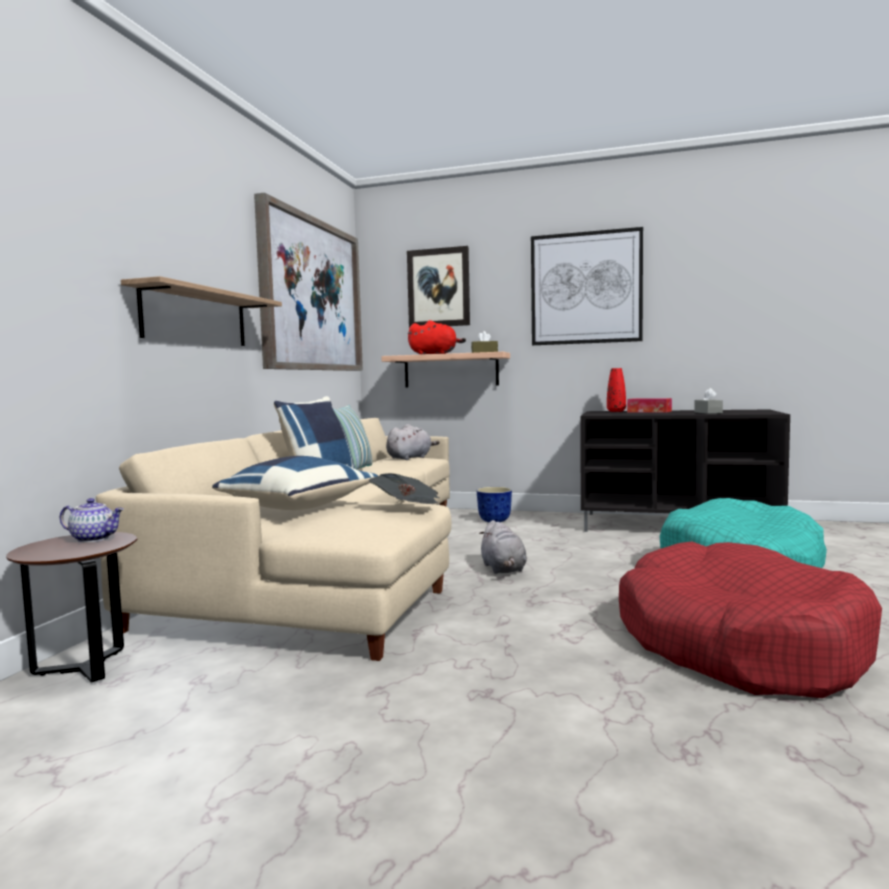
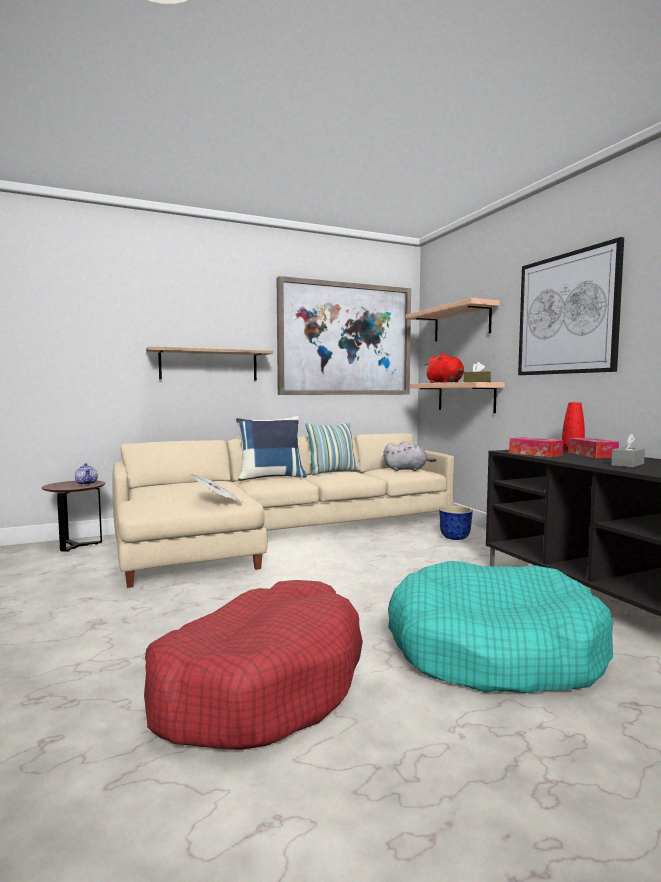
camera: 50 degrees right, 0 degrees up
(297, 507) = (191, 487): blue pillow -> none
(438, 288) = (461, 323): picture -> shelf
(503, 569) = (333, 570): grey plush toy -> none
(623, 414) = (535, 454): none -> tissue box

